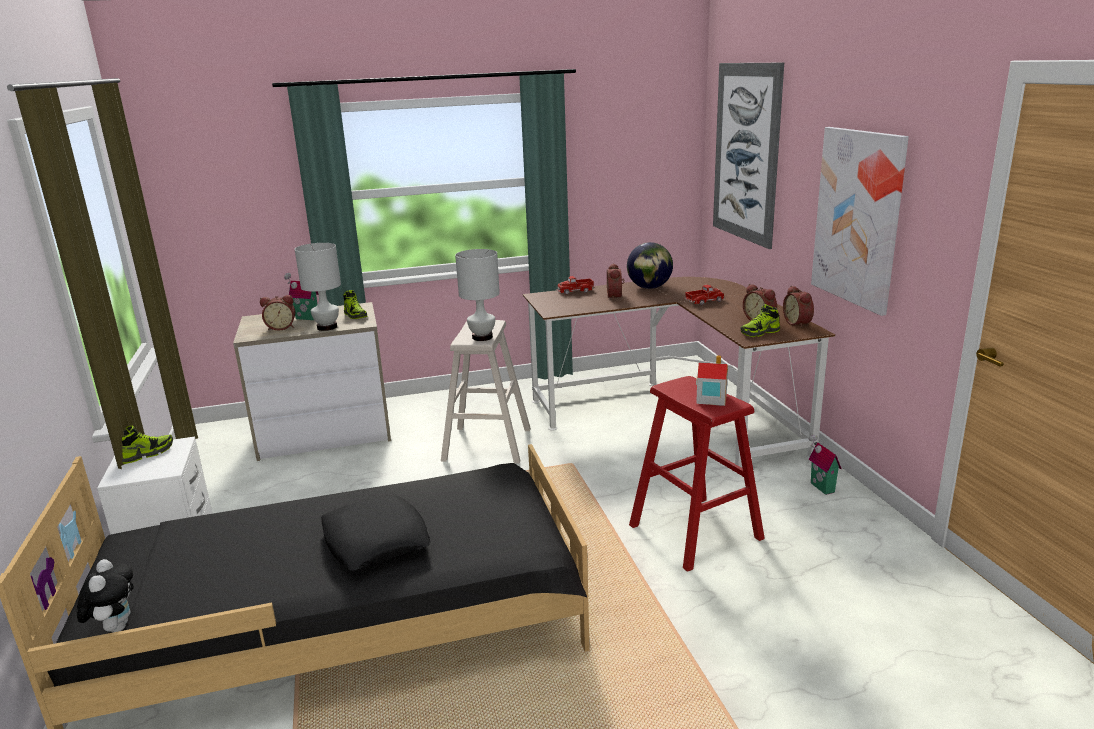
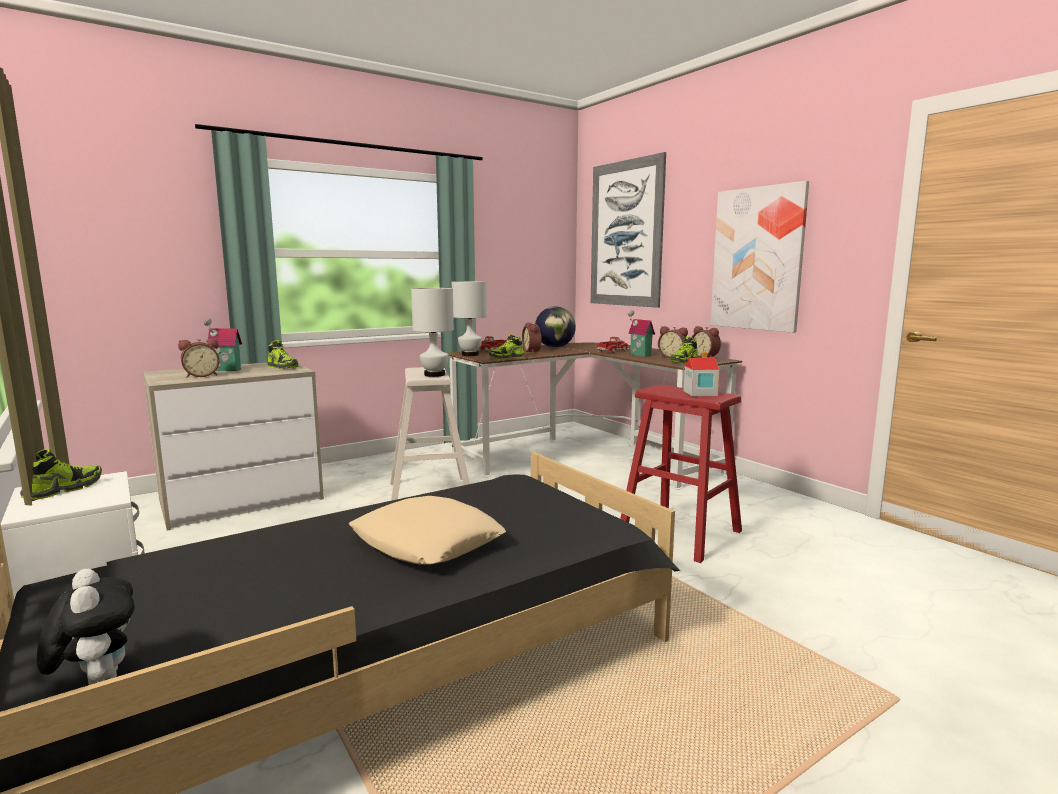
camera: 20 degrees left, 10 degrees down
(327, 327) = (258, 373): white table lamp -> white table lamp (470, 355)
(375, 541) = (426, 542): black pillow -> beige pillow
(575, 310) = (506, 358): none -> shoe
(820, 488) = (751, 492): toy house -> toy house (639, 355)

